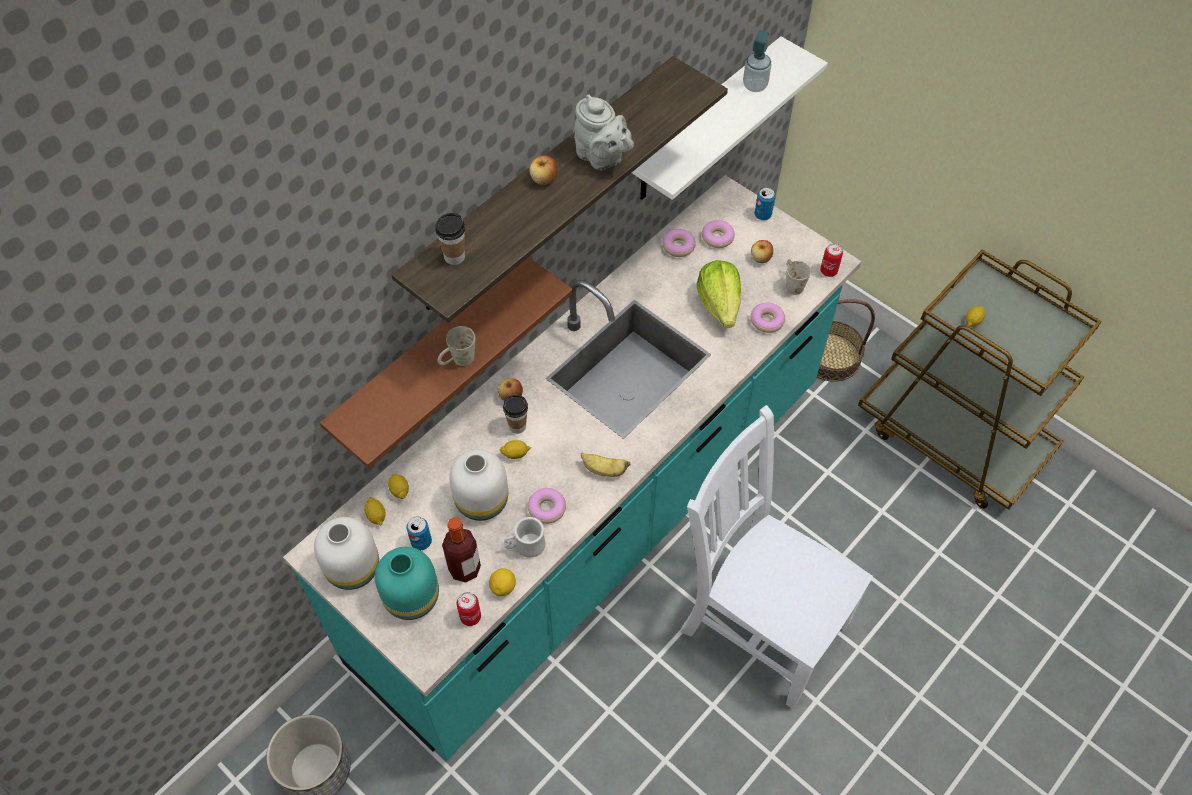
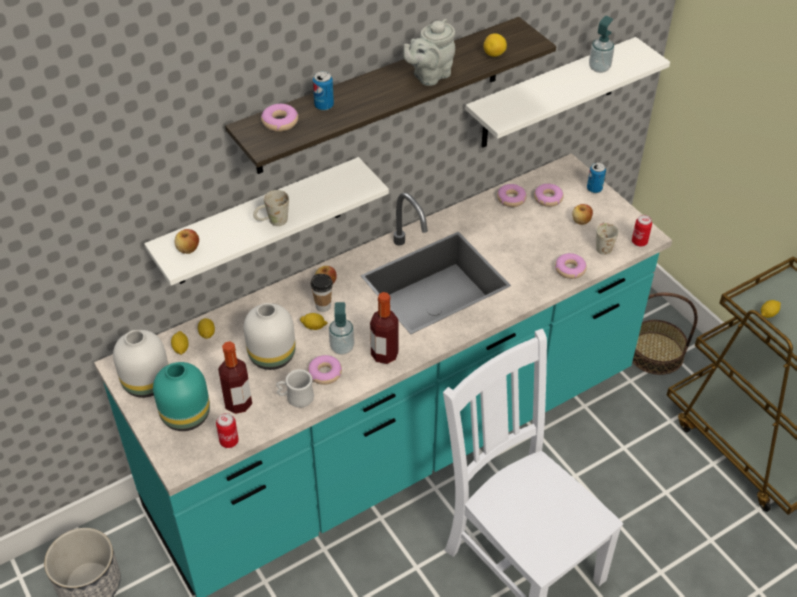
camera: 15 degrees right, 10 degrees down
(421, 542) = (210, 375): can -> can (324, 106)
(431, 357) = (258, 223): brown shelf -> white shelf
(454, 257) = (280, 122): cup -> donut
(503, 587) = (265, 425): lemon -> lemon (494, 55)
(544, 179) = (375, 82): apple -> apple (188, 249)
(555, 472) = (342, 347): none -> soap dispenser
(602, 158) = (429, 76): grey teapot -> grey teapot turned 75 degrees clockwise
(603, 470) = (384, 354): banana -> bottle
(719, 305) = (531, 249): lettuce -> none

